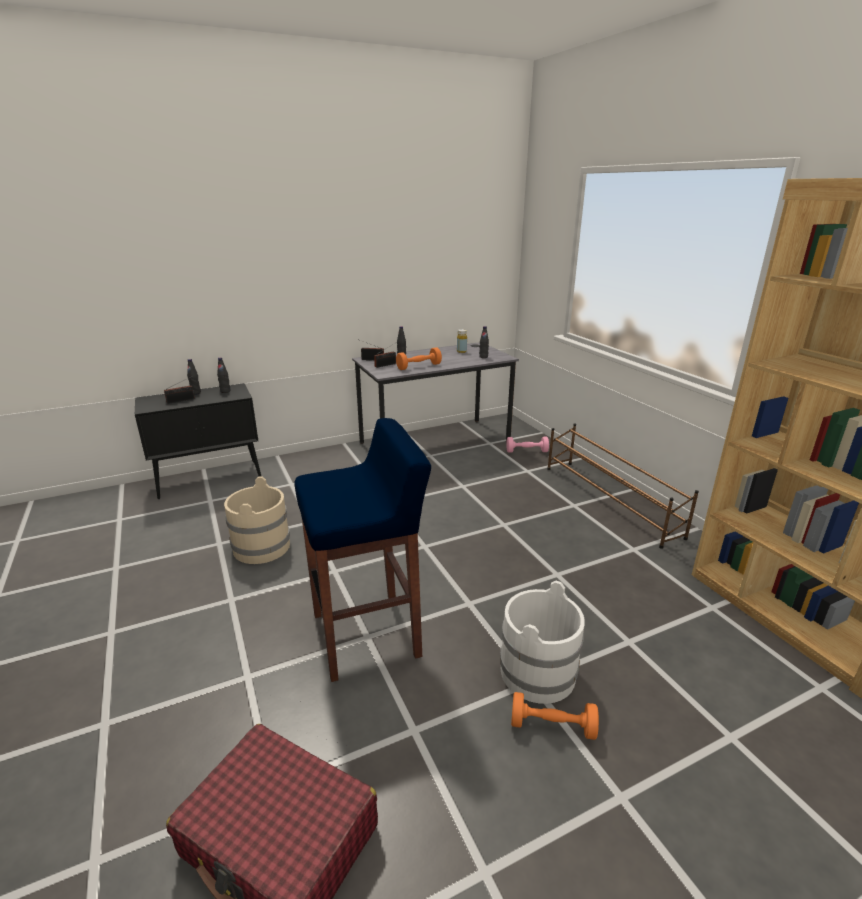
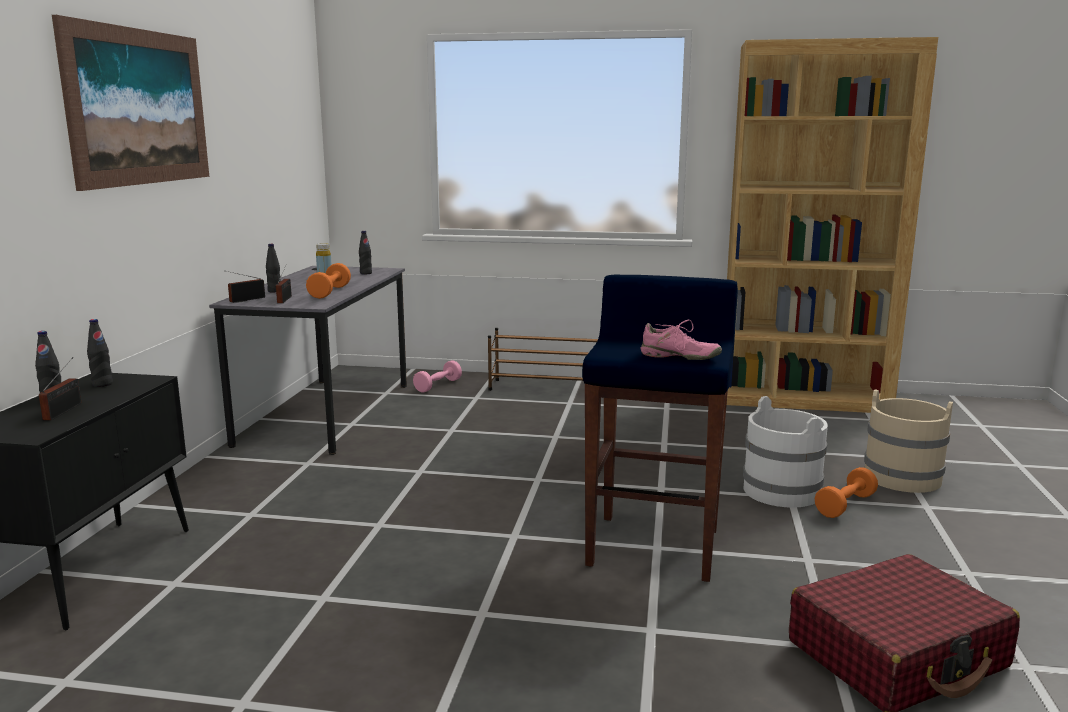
camera: 55 degrees left, 10 degrees down
(261, 547) = (386, 568): beige bucket -> beige bucket (901, 477)
(299, 237) = (139, 107): none -> picture
(325, 505) = (679, 357): none -> pink shoe

